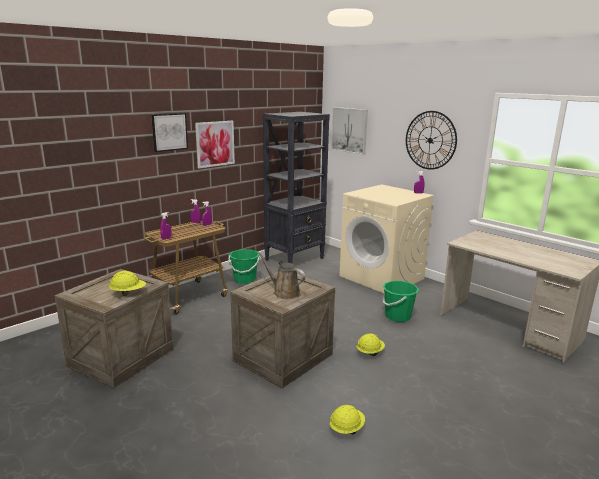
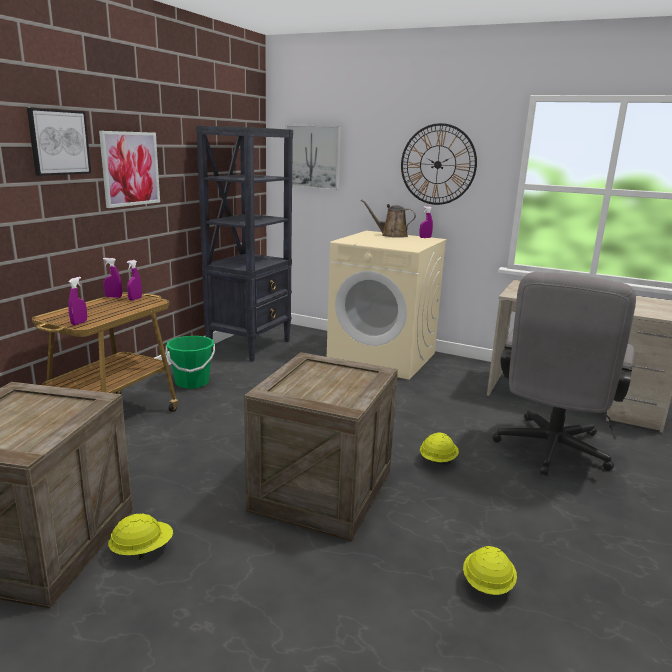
camera: 20 degrees left, 0 degrees up
(128, 293) = (56, 422): yellow hard hat -> yellow hard hat (142, 550)
(284, 292) = (330, 386): brown watering can -> brown watering can (391, 235)
(398, 316) = (438, 405): green bucket -> none
(456, 361) = (550, 452): none -> grey office chair

